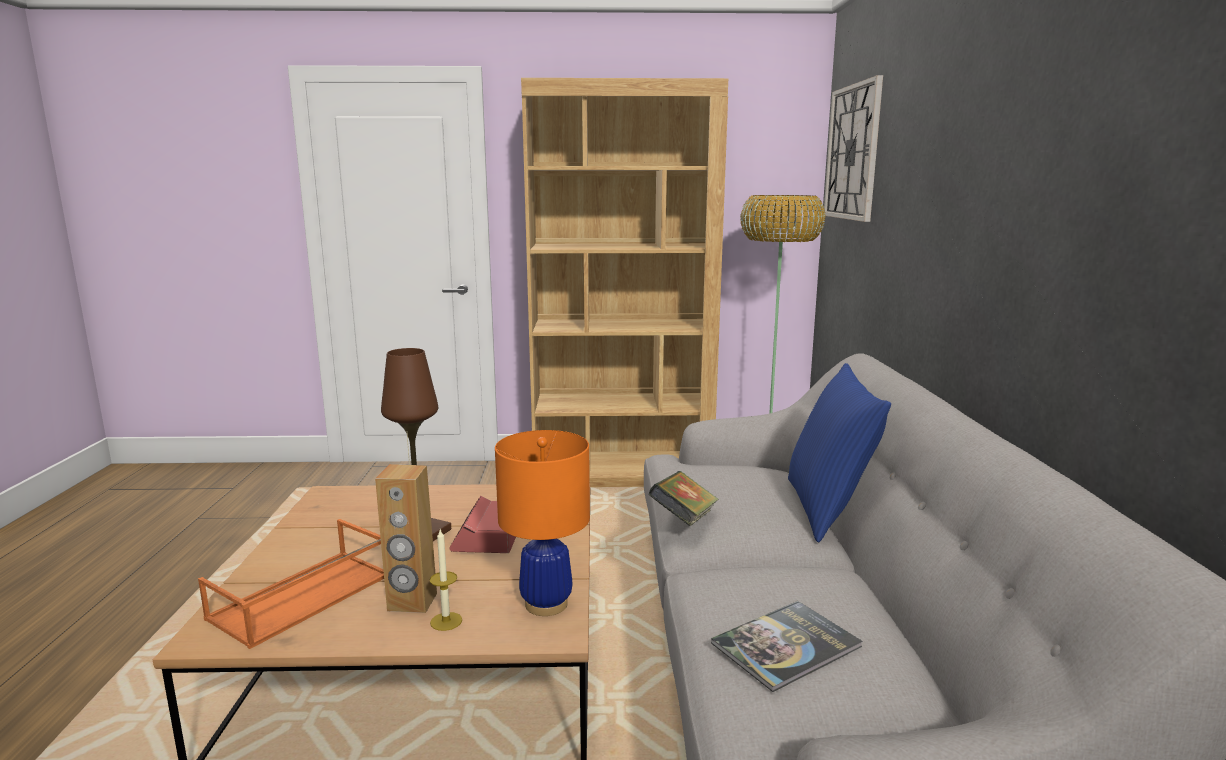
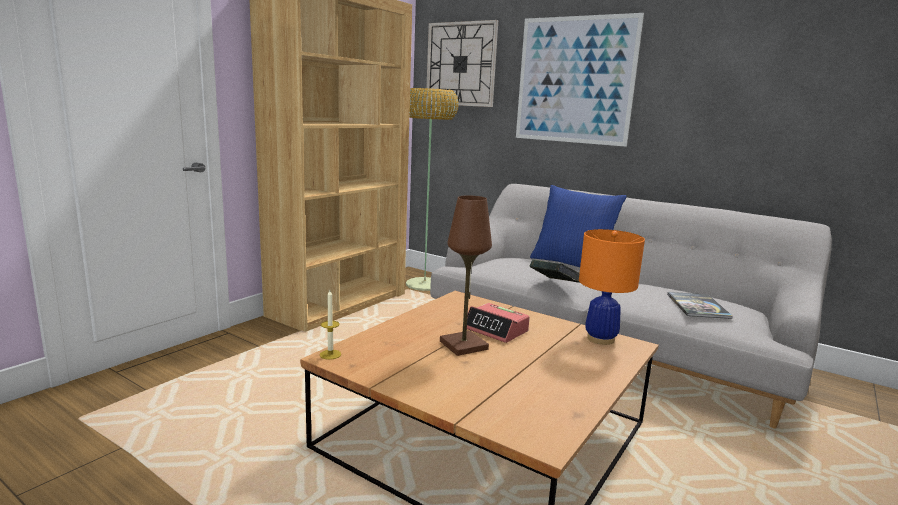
camera: 55 degrees left, 0 degrees up
(301, 598) = (518, 399): orange tray -> none
(412, 602) = (563, 368): brown speaker -> none
(446, 621) = (597, 365): candle -> candle (330, 354)
(939, 174) = (574, 80): none -> picture

